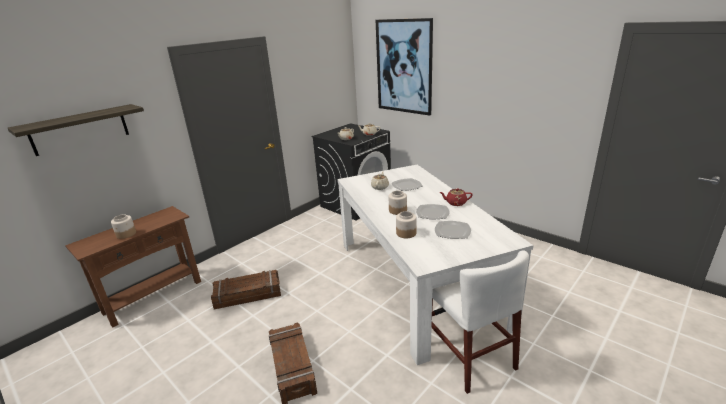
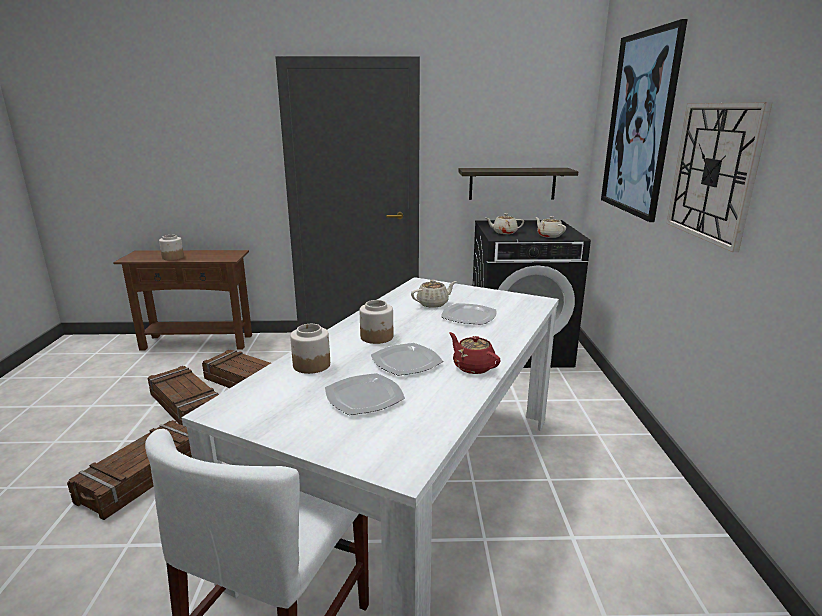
camera: 45 degrees right, 5 degrees down
(80, 129) = (167, 135): shelf -> shelf (512, 183)
(236, 327) = (187, 405): none -> crate
(471, 89) = (713, 172): none -> wall clock

